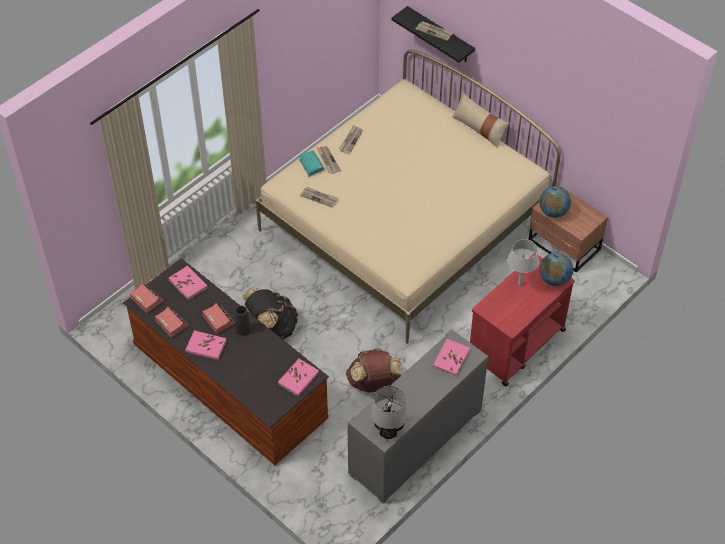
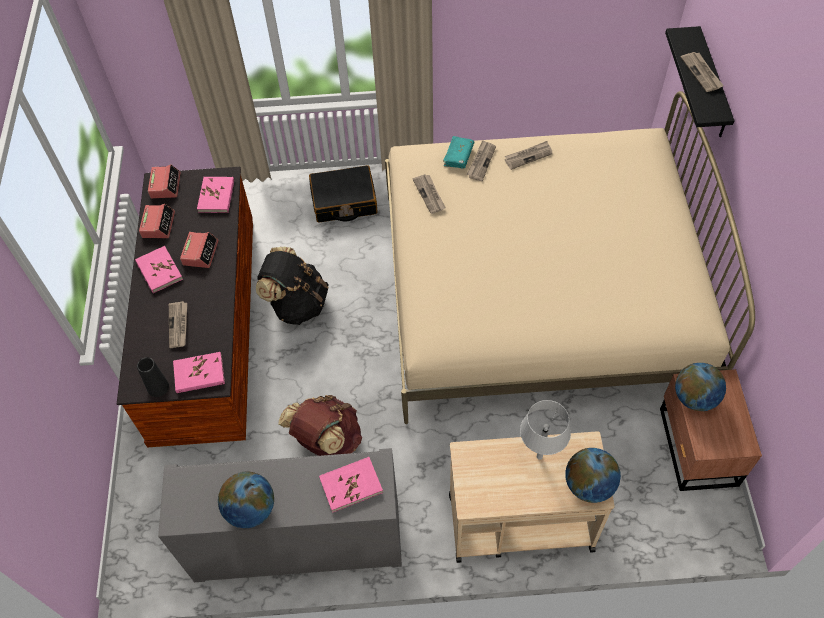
camera: 45 degrees right, 5 degrees up
(231, 250) = (344, 201): none -> black suitcase
(243, 329) = (210, 279): black vase -> black vase (158, 387)
(255, 365) = (178, 325): none -> newspaper
(388, 432) = (188, 515): table lamp -> none
(416, 405) = (251, 509): none -> globe
(479, 129) = (690, 235): beige pillow -> none
(516, 345) = (519, 521): red cart -> beige cart

